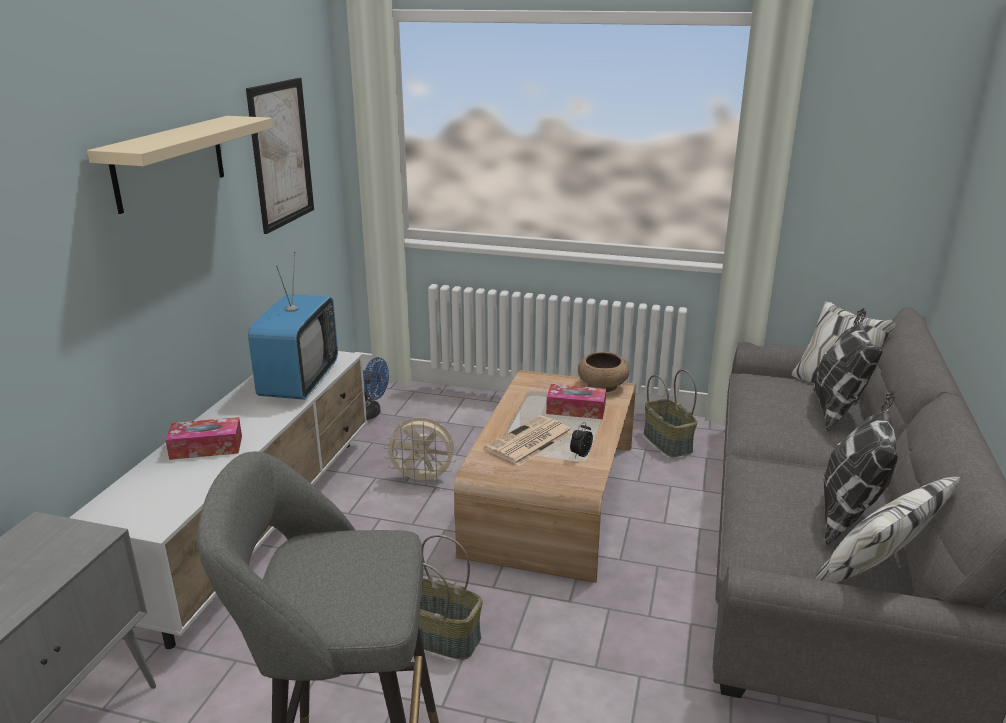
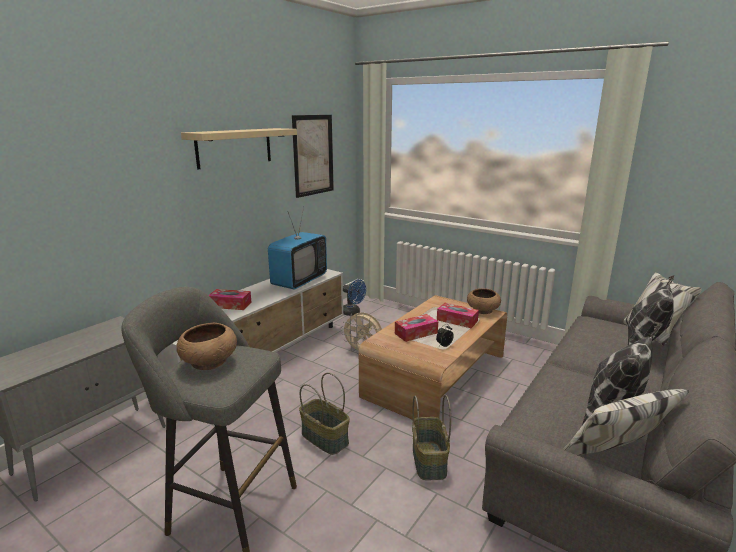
camera: 20 degrees right, 5 degrees down
(325, 573) = (208, 362): none -> brown bowl
(529, 442) = (416, 333): newspaper -> tissue box
(668, 442) = (531, 357): basket -> basket (430, 461)

